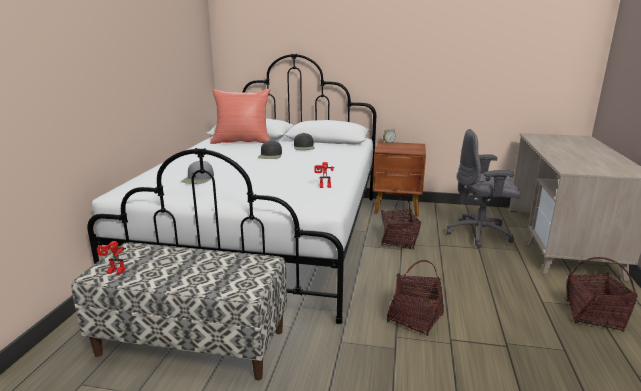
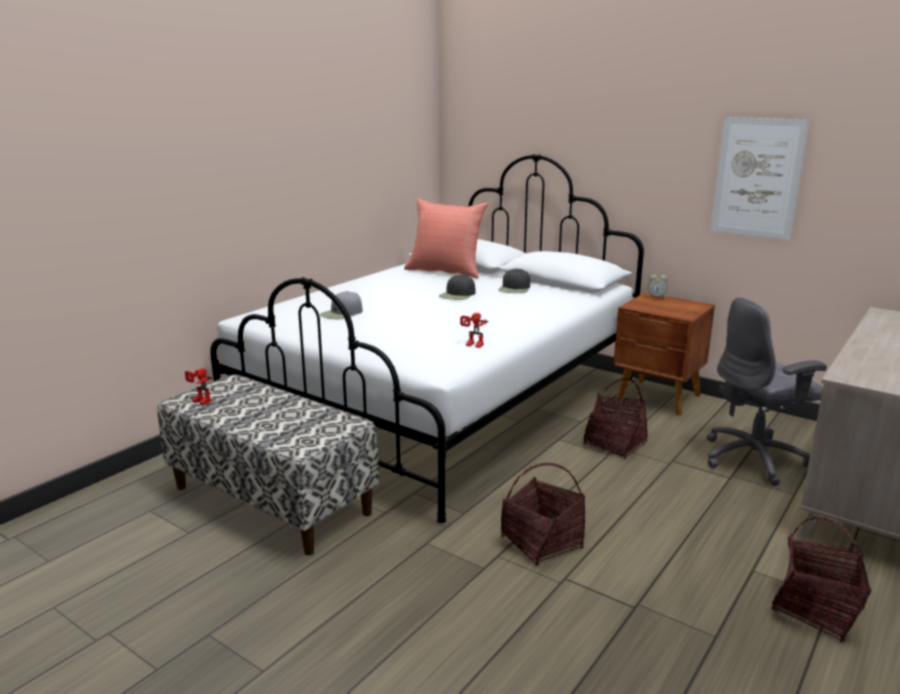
camera: 25 degrees right, 0 degrees up
(447, 60) = (757, 178): none -> picture
(480, 234) = (754, 459): grey office chair -> grey office chair turned 45 degrees counterclockwise

